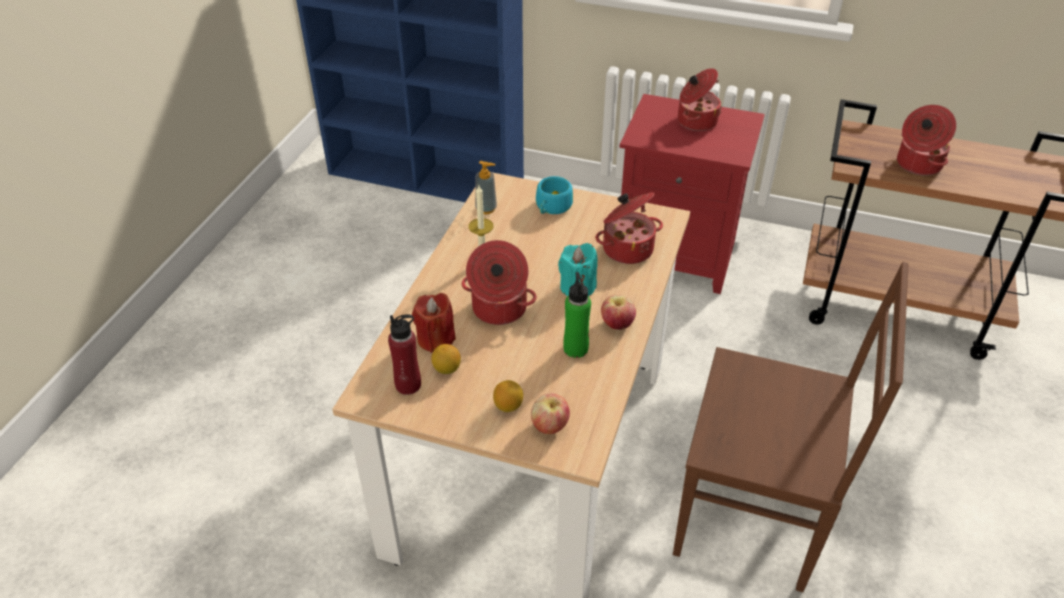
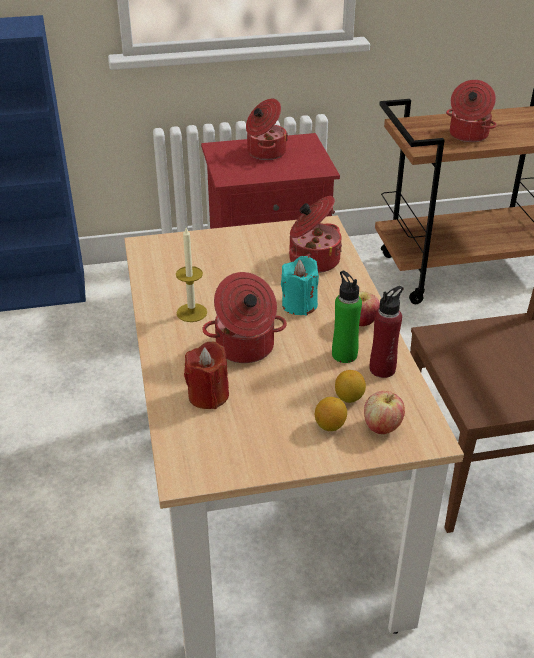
camera: 30 degrees left, 5 degrees down
(408, 385) = (218, 446): red bottle -> red bottle (382, 369)
(447, 369) = (243, 417): lemon -> lemon (349, 398)
(486, 209) = (155, 268): soap dispenser -> none
(552, 207) = (216, 248): turquoise cup -> none

